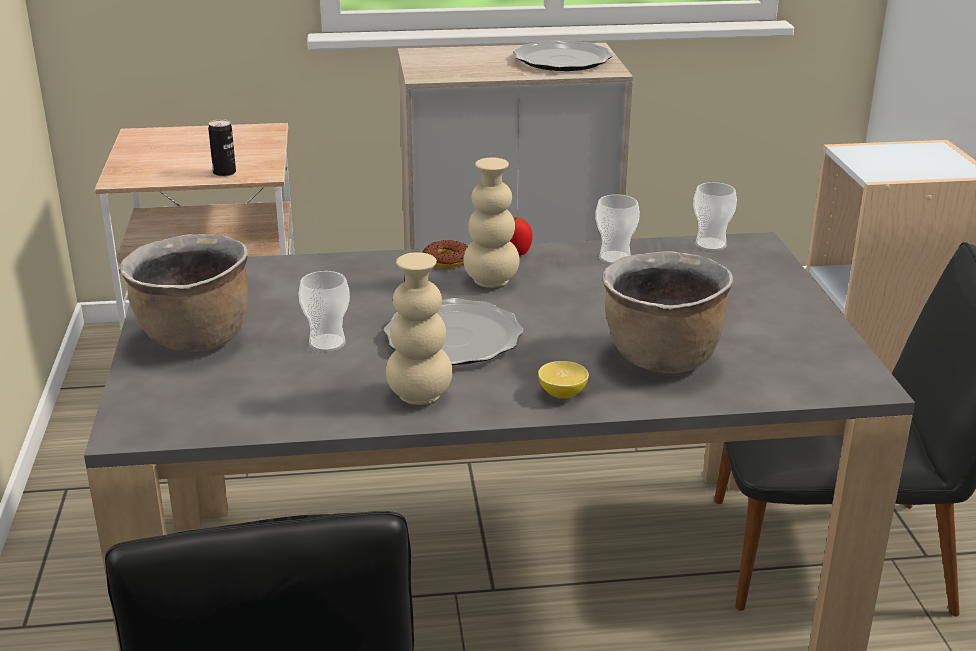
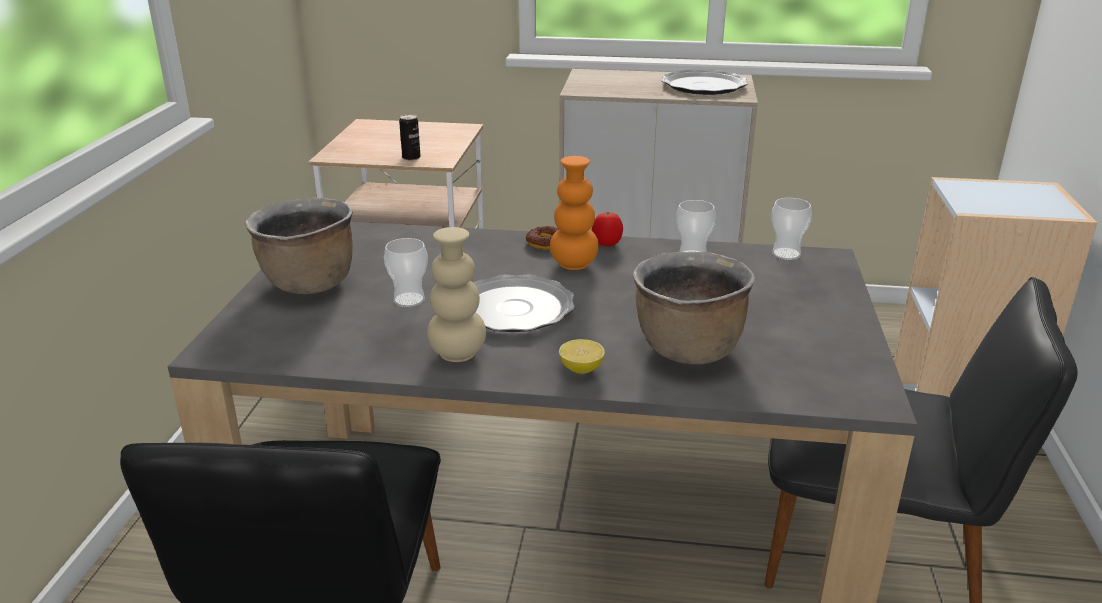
camera: 15 degrees right, 0 degrees up
(491, 281) = (574, 265): beige vase -> orange vase

